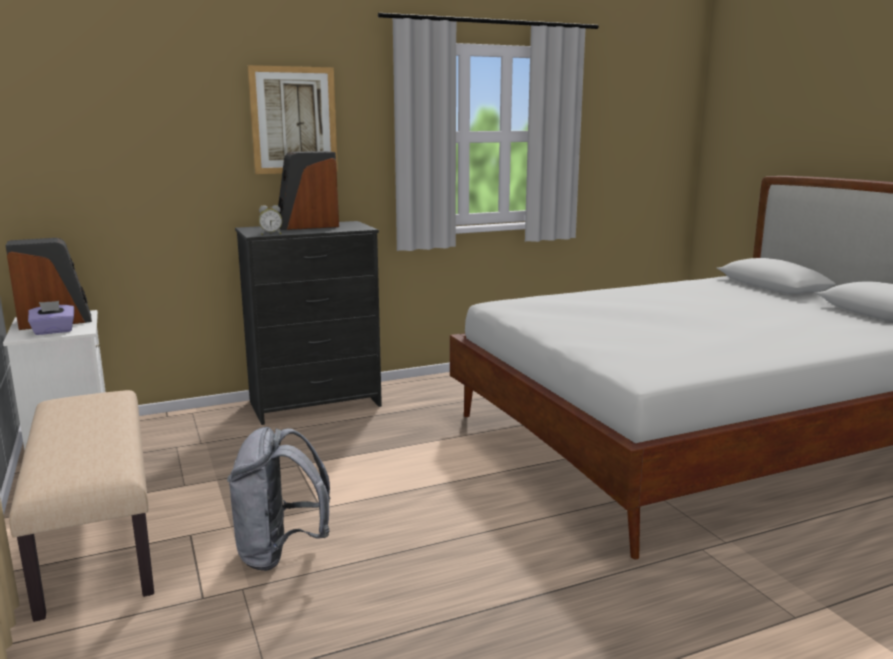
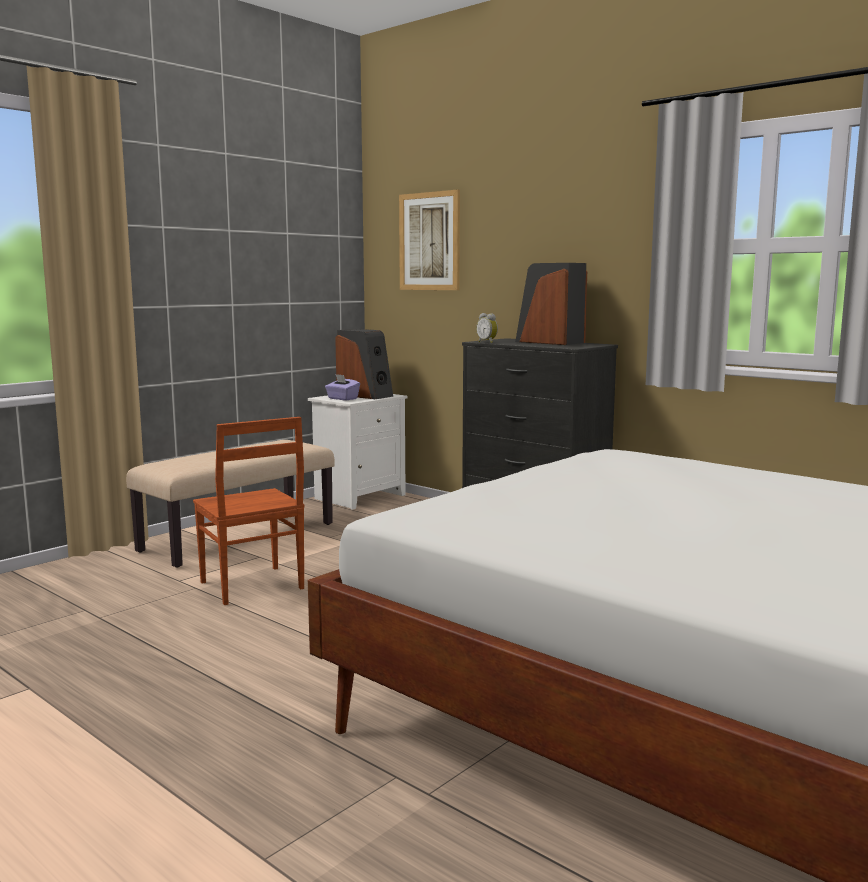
camera: 65 degrees right, 5 degrees down
(280, 553) = (251, 586): grey backpack -> brown chair
(293, 120) = (566, 231): picture -> picture (429, 241)

